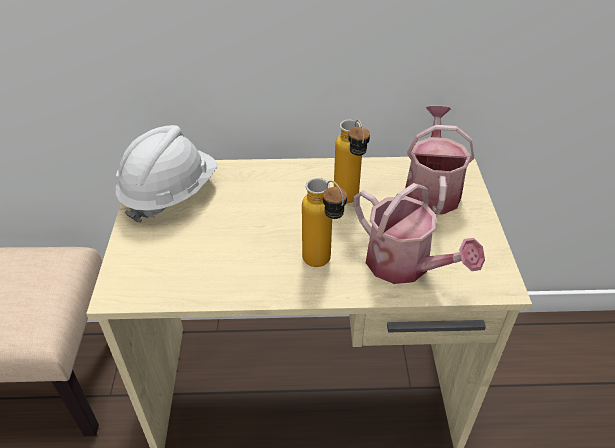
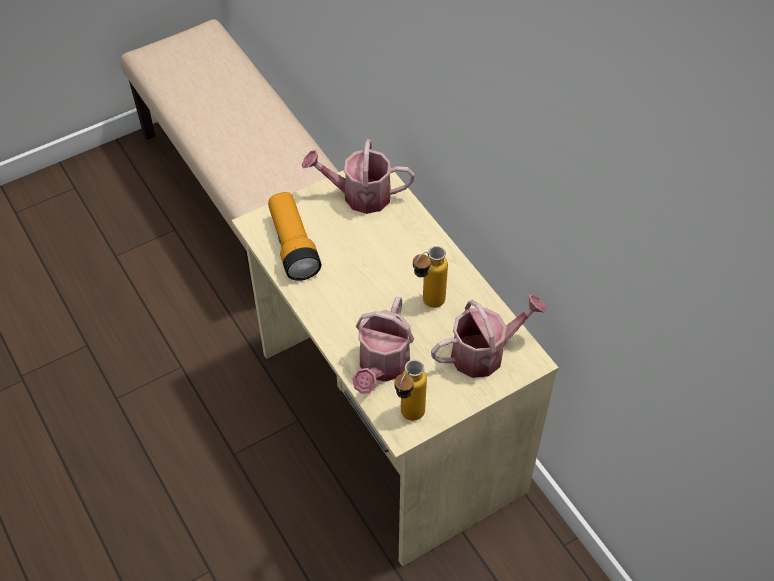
camera: 60 degrees right, 10 degrees up
(169, 193) = (359, 195): white hard hat -> watering can
(183, 271) = (293, 246): none -> flashlight
(323, 265) = (349, 318): bottle -> bottle (408, 419)

